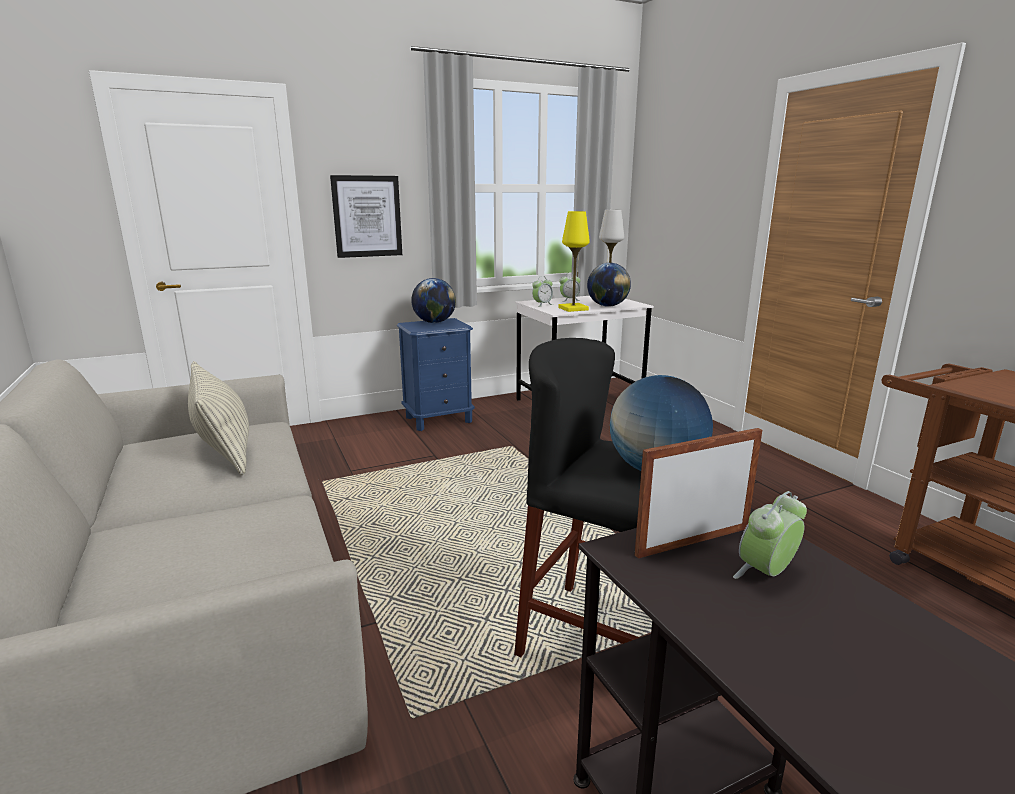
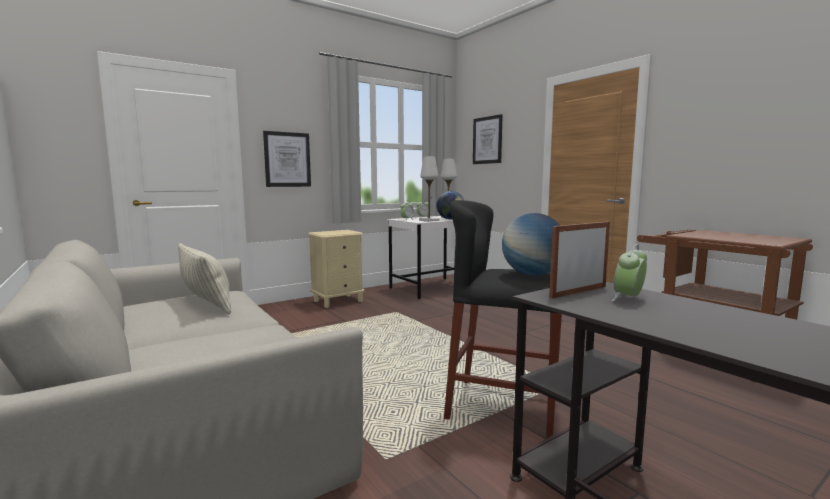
camera: 10 degrees left, 10 degrees down
(434, 322) = (335, 231): globe -> none
(439, 419) = (338, 301): blue nightstand -> beige nightstand
(573, 309) = (429, 220): yellow table lamp -> white table lamp
(678, 178) = (487, 140): none -> picture

